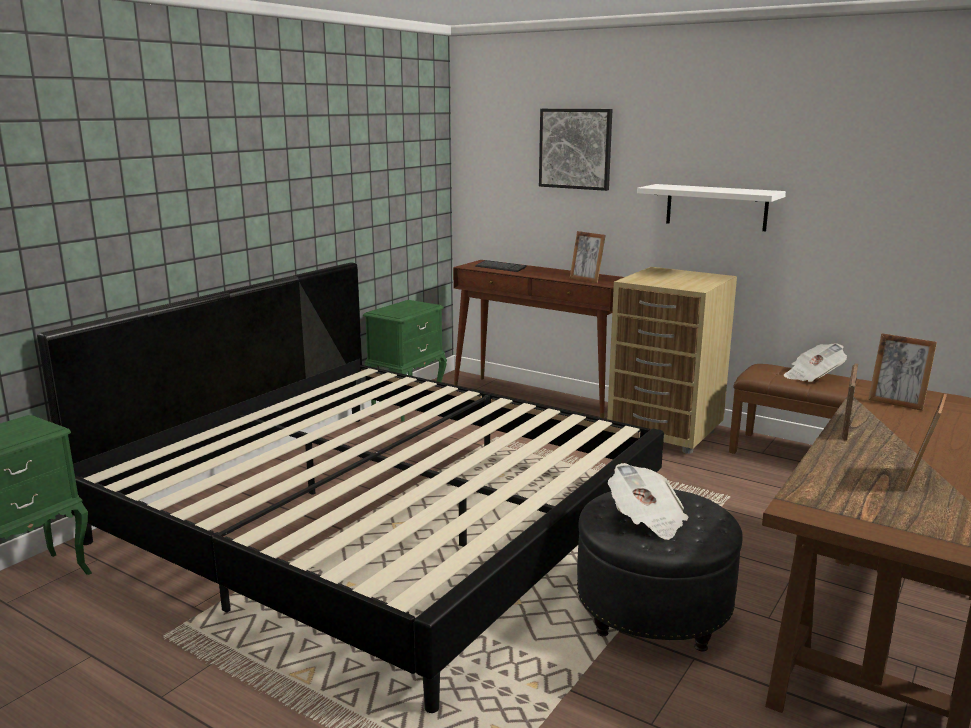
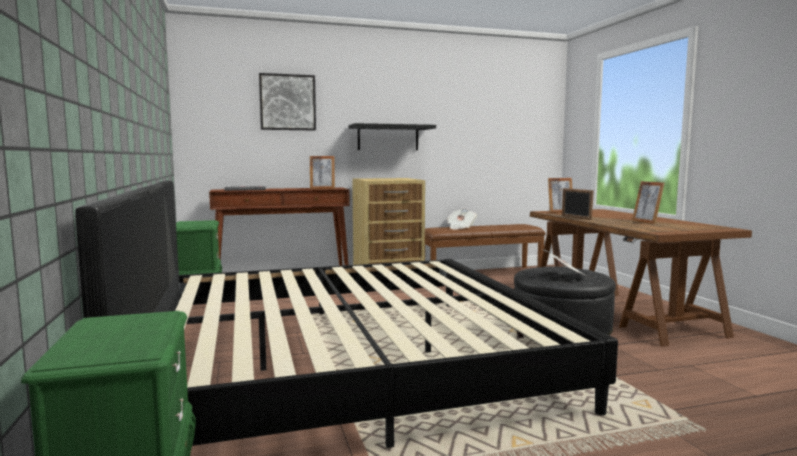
camera: 50 degrees left, 10 degrees down
(716, 207) = (388, 137): white shelf -> black shelf

